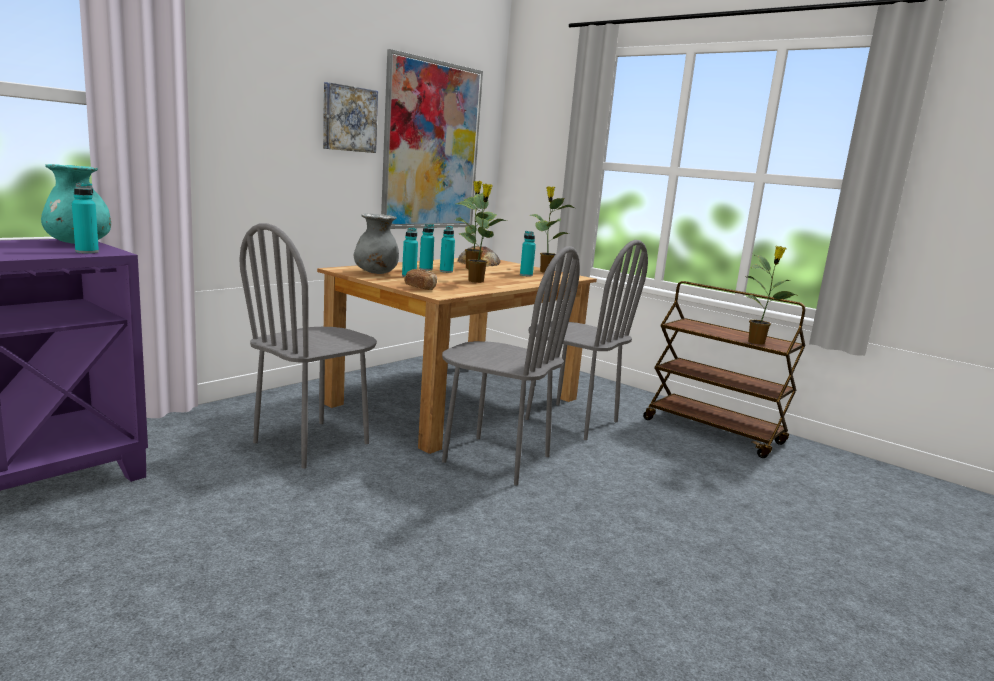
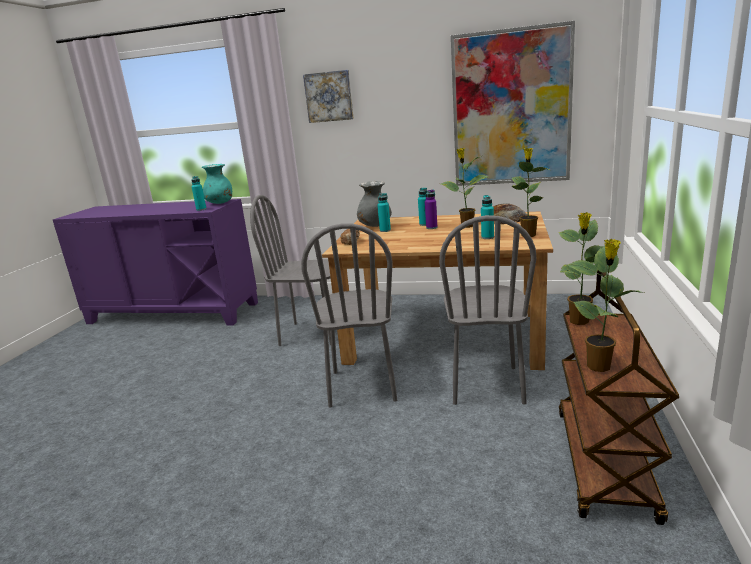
camera: 65 degrees right, 5 degrees up
(348, 119) = (417, 102): picture -> picture (329, 96)
(446, 271) = (431, 227): turquoise bottle -> purple bottle
(476, 281) = (415, 240): potted plant -> potted plant (579, 321)

